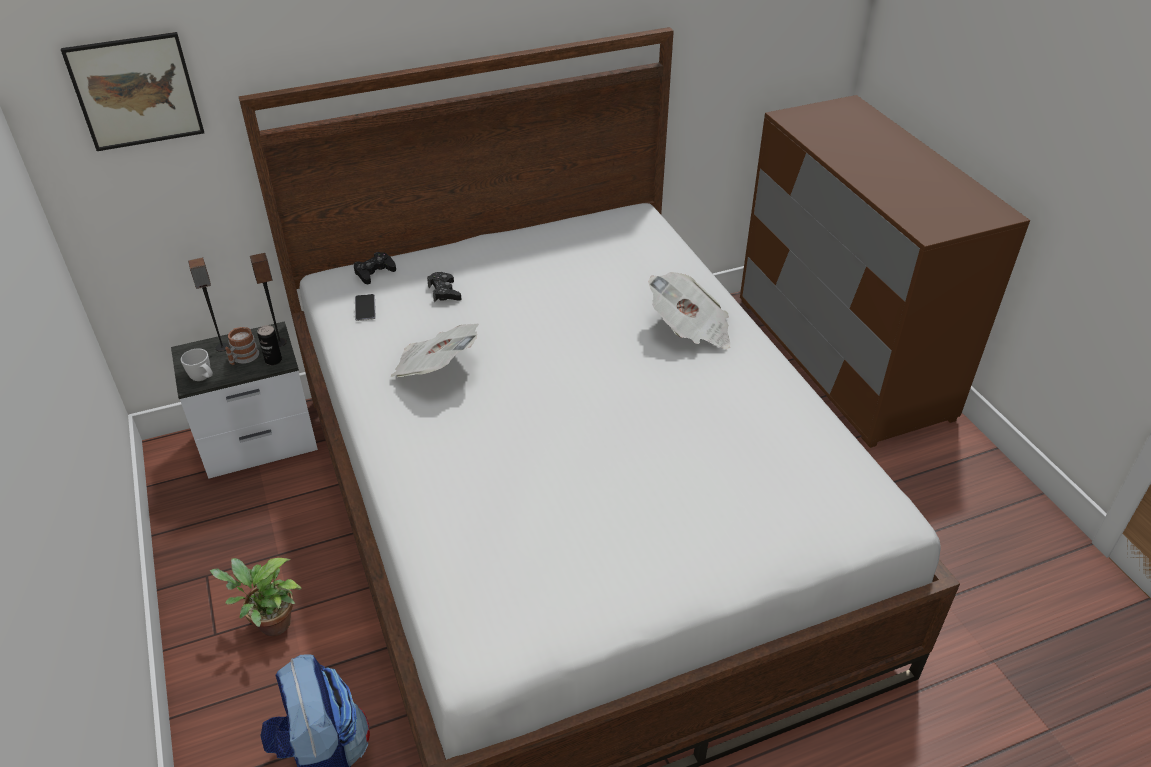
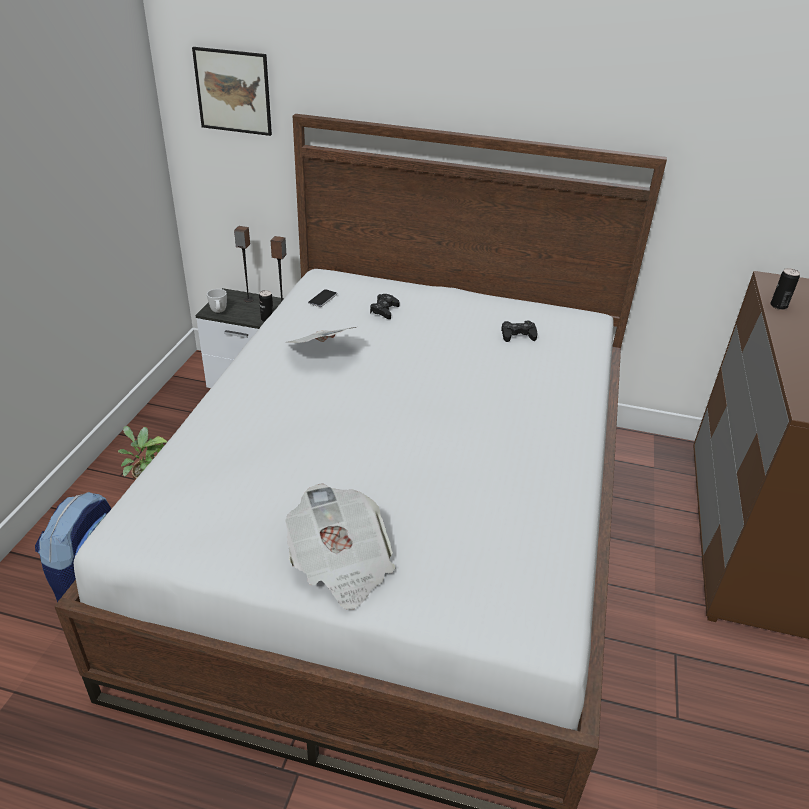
camera: 35 degrees right, 5 degrees down
(243, 358) = (252, 310): mug -> none
(374, 272) = (354, 281): black game controller -> black game controller (518, 335)
(690, 330) = (536, 410): newspaper -> newspaper (341, 565)
(817, 142) = (778, 306): none -> can

